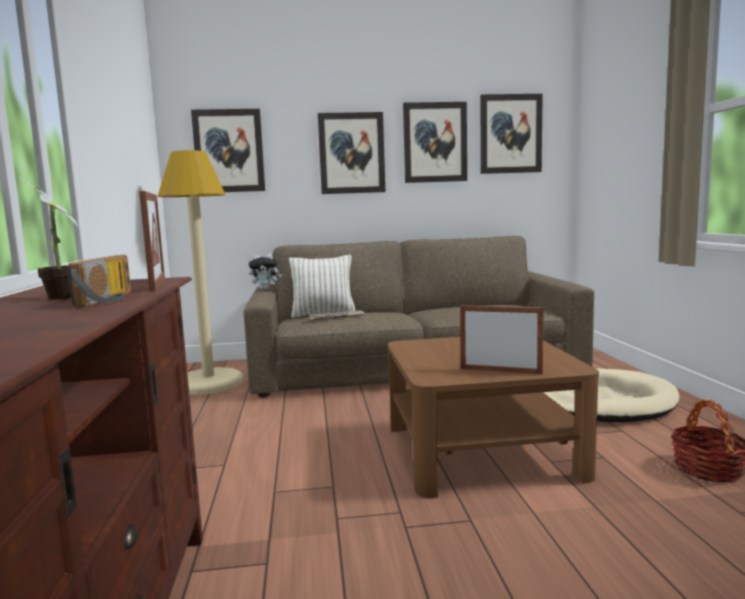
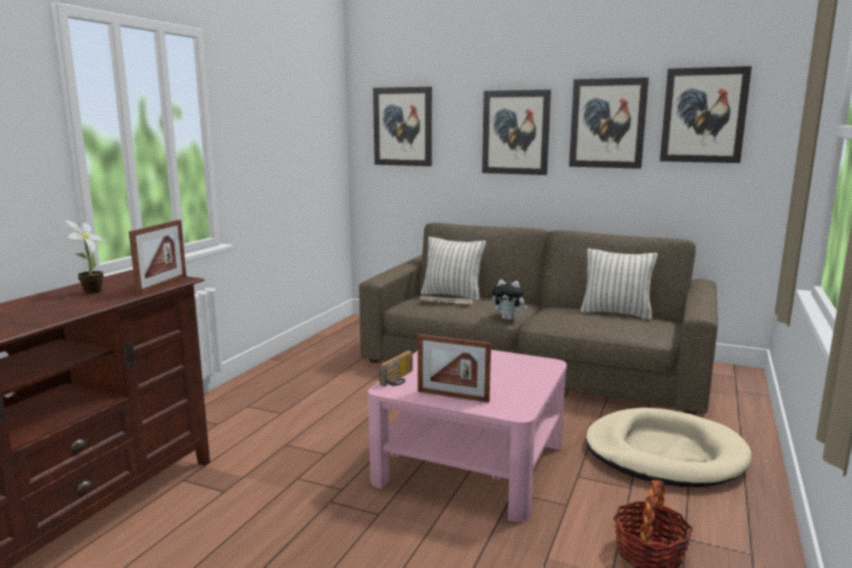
camera: 30 degrees right, 5 degrees up
(111, 299) = (101, 300): radio -> radio (399, 379)
(209, 383) = (351, 339): beige floor lamp -> none
(265, 289) = (411, 262): plush toy -> plush toy (508, 319)
(482, 305) = (616, 313): none -> pillow
(482, 450) = (472, 462): brown coffee table -> pink coffee table
(500, 370) = (453, 396): picture frame -> picture frame turned 150 degrees clockwise

